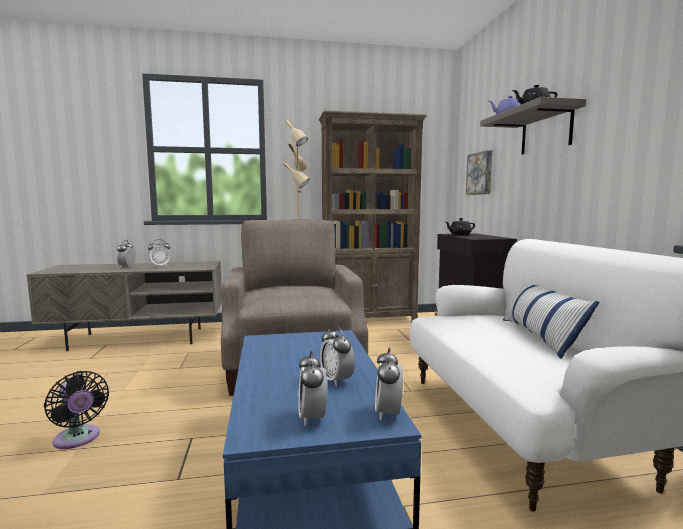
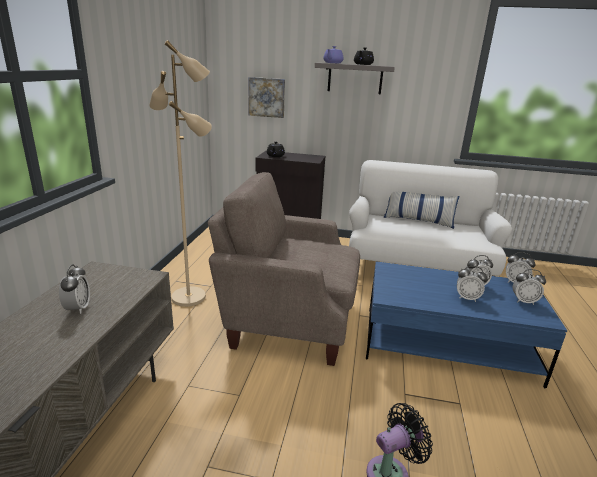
camera: 70 degrees left, 15 degrees up
(126, 267) = (41, 341): alarm clock -> alarm clock (467, 298)
(369, 320) = (199, 256): brown bookcase -> none

